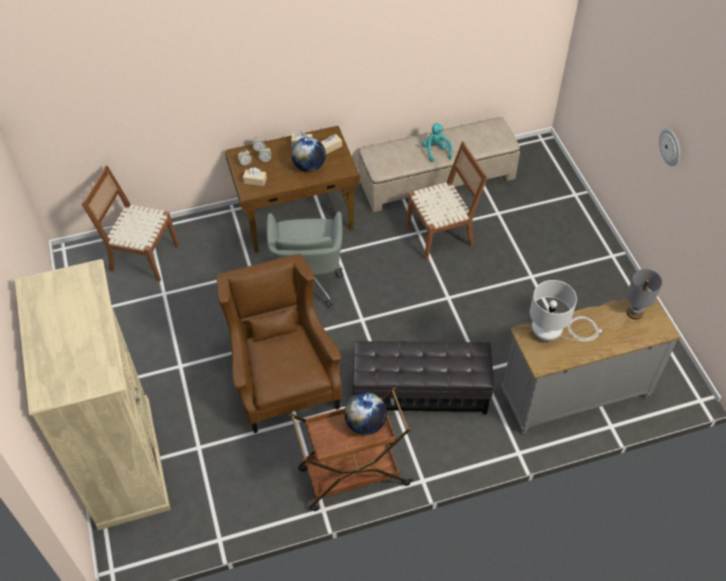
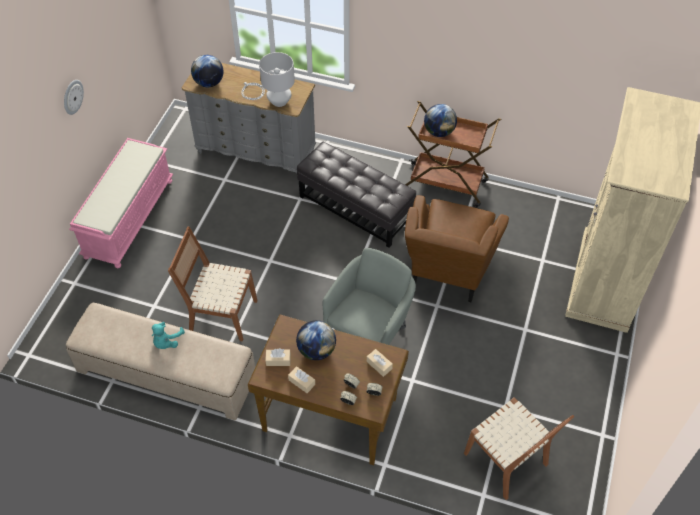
camera: 145 degrees left, 0 degrees up
(603, 263) = (129, 217): none -> pink bench
(634, 312) = (209, 83): grey table lamp -> globe

